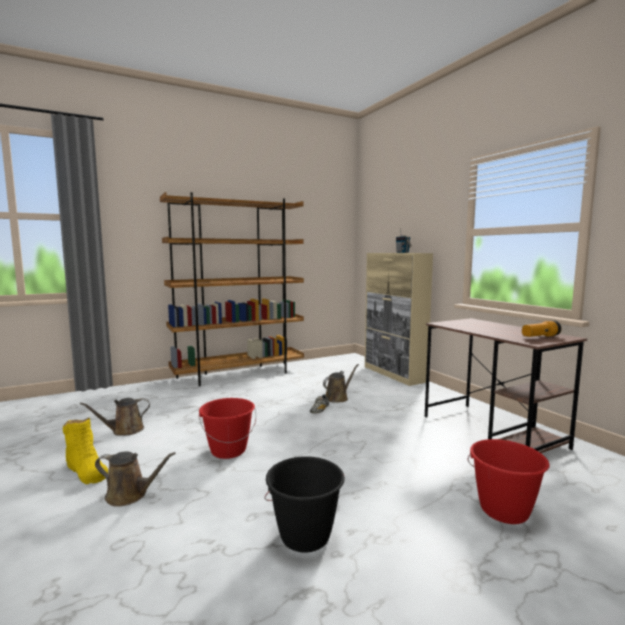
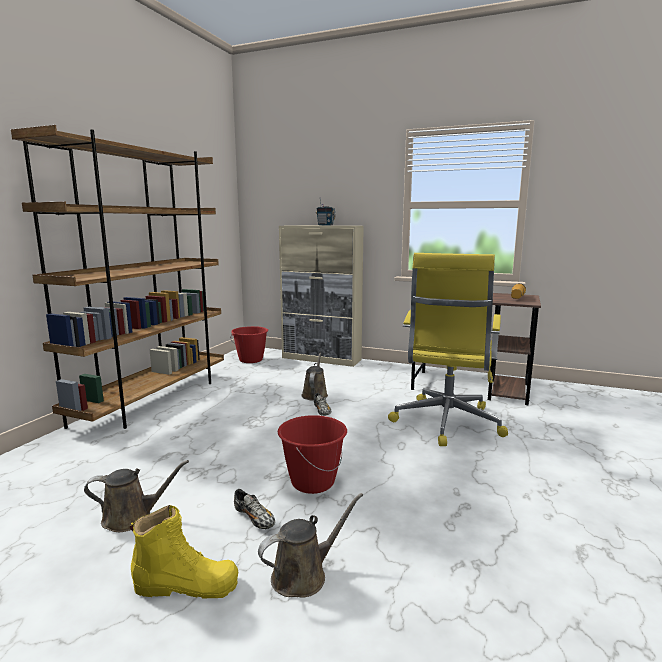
camera: 40 degrees left, 5 degrees up
(124, 430) = (132, 517): brown watering can -> brown watering can turned 120 degrees counterclockwise
(164, 456) = (254, 519): none -> shoe
(305, 536) = (510, 516): black bucket -> none
(400, 451) = (446, 423): none -> yellow office chair
(504, 510) = (566, 438): red bucket -> red bucket (251, 360)

